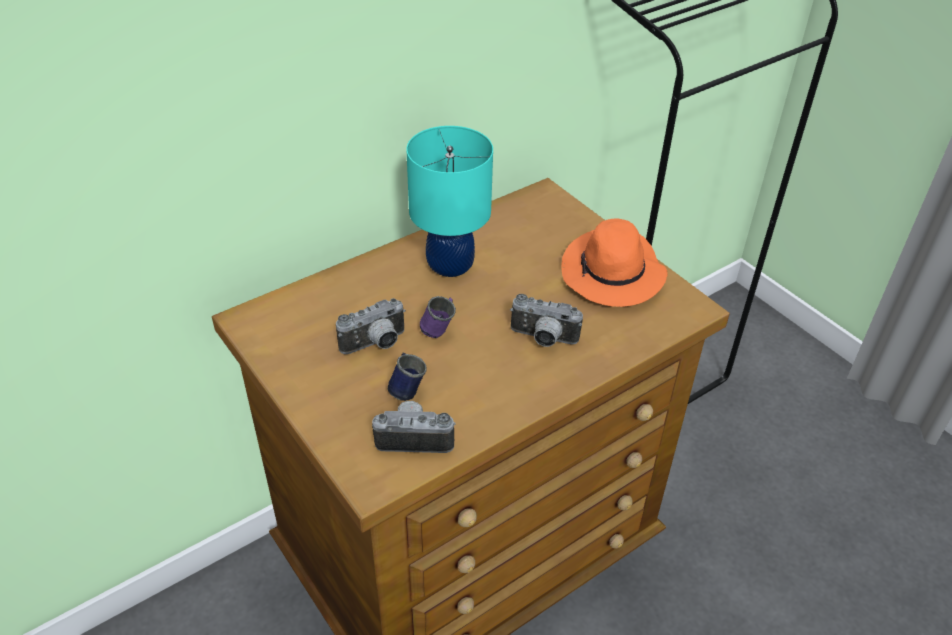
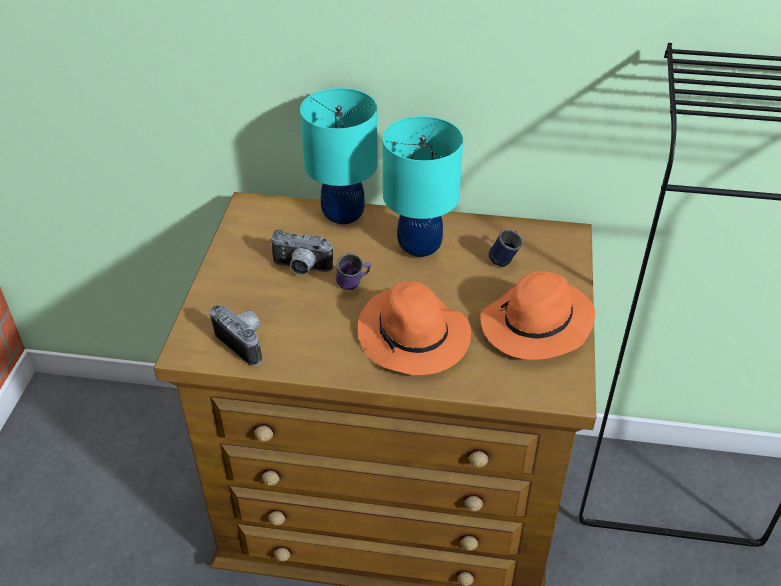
camera: 45 degrees right, 0 degrees up
(352, 278) = (345, 216): none -> turquoise table lamp
(406, 388) = (281, 309): blue mug -> blue mug (505, 259)
(542, 339) = (414, 337): camera -> orange hat

